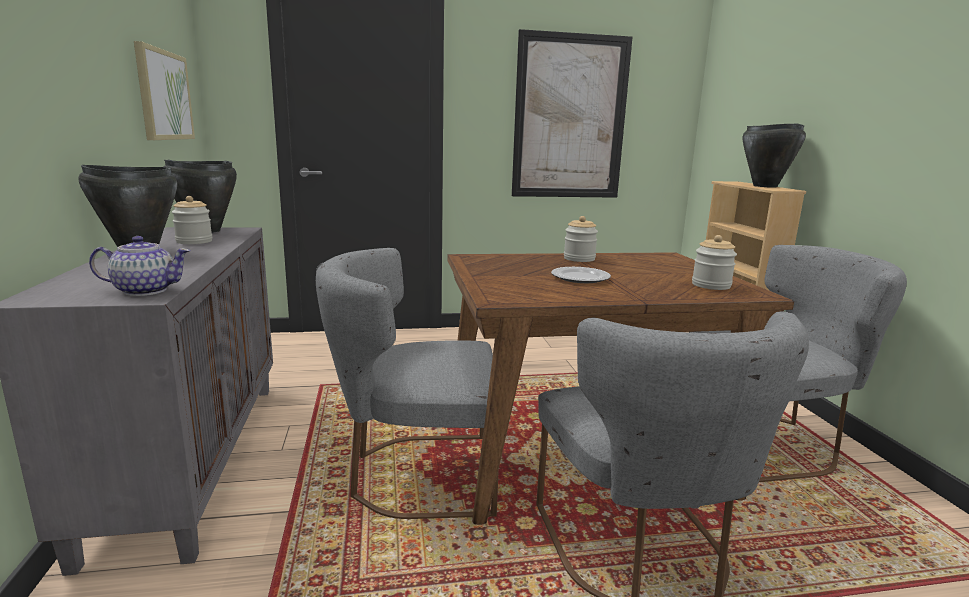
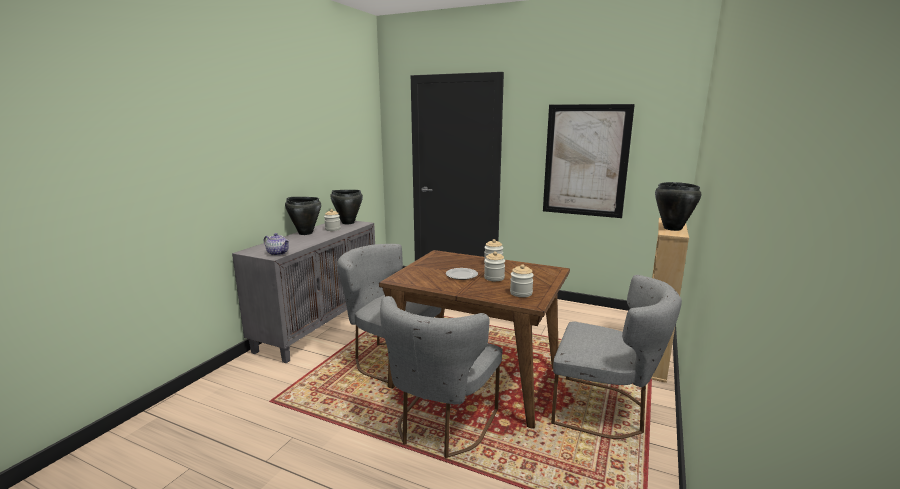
camera: 35 degrees right, 0 degrees up
(164, 95) = (348, 156): picture -> none
(629, 274) = (494, 278): none -> jar

